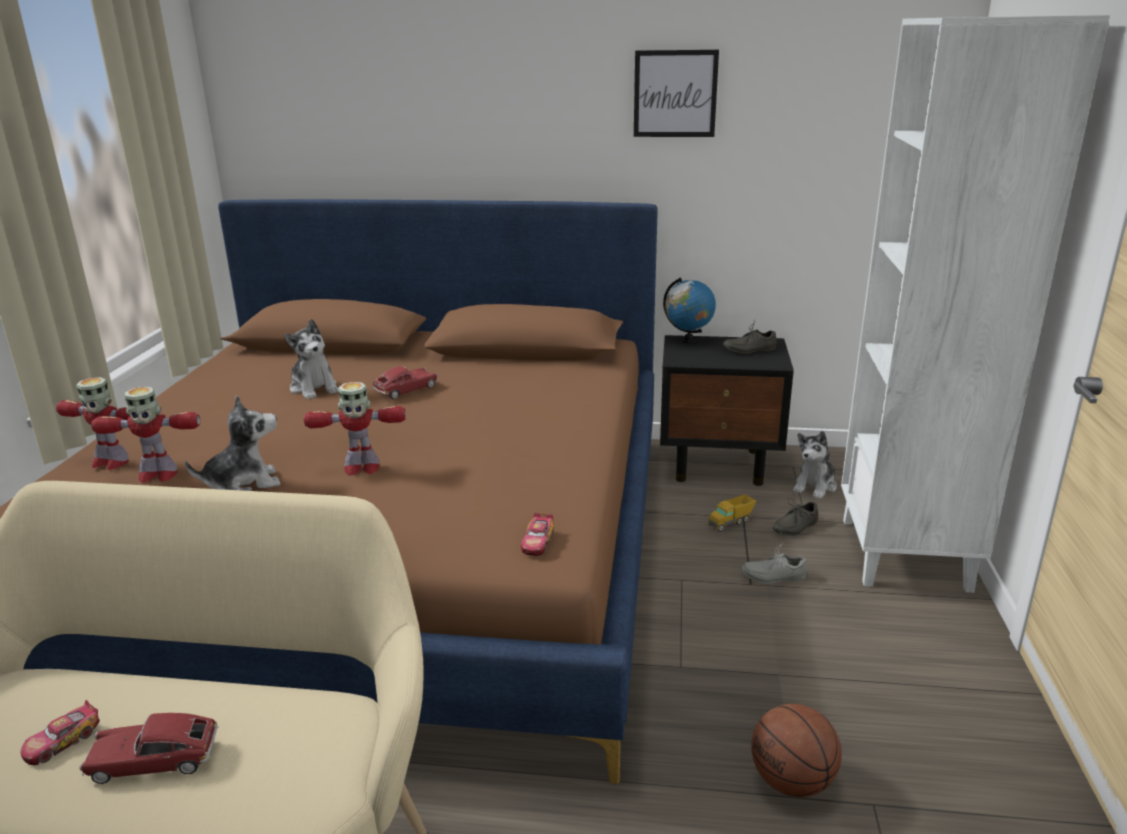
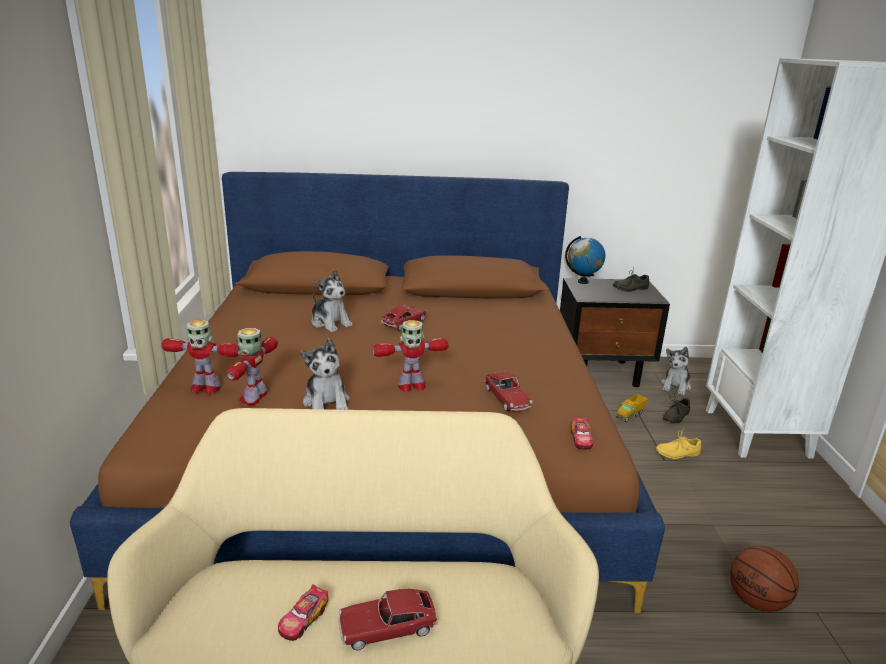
camera: 10 degrees left, 0 degrees up
(157, 475) = (254, 397): toy robot -> toy robot turned 120 degrees clockwise
(243, 484) = (327, 402): plush toy -> plush toy turned 105 degrees clockwise
(473, 487) = (507, 398): none -> toy car
(675, 94) = (583, 101): picture -> none
(772, 575) = (676, 453): grey shoe -> yellow shoe

